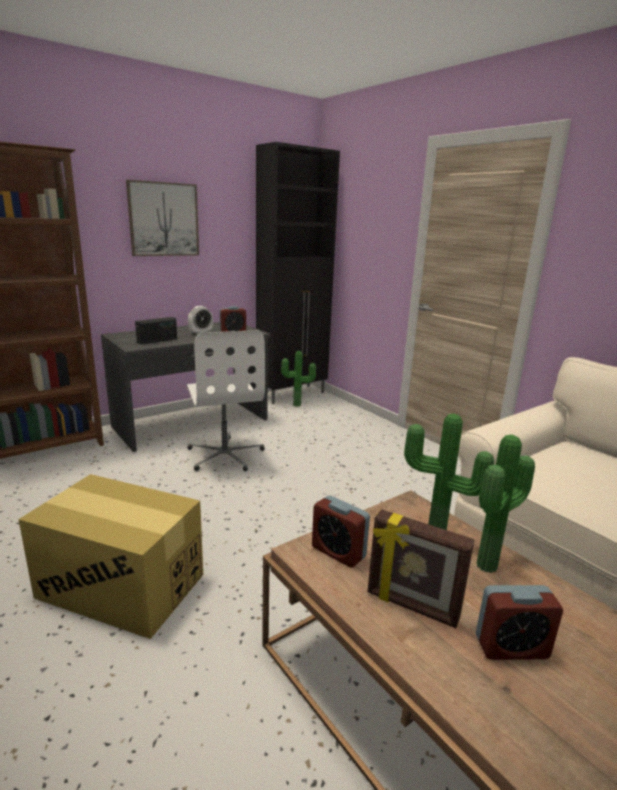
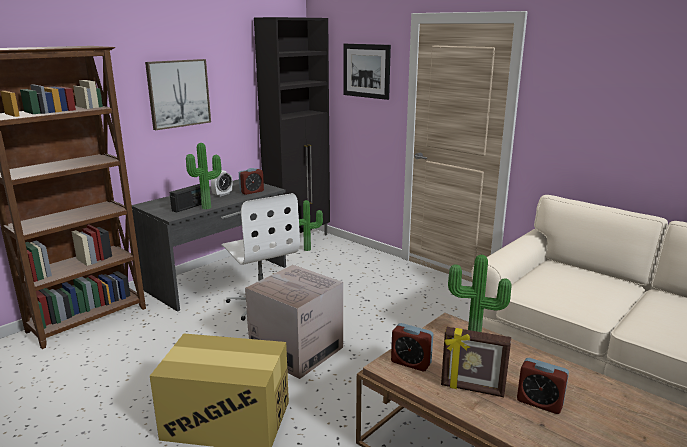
camera: 10 degrees left, 0 degrees up
(240, 512) = (297, 350): none -> cardboard box
(375, 209) = (366, 71): none -> picture
(490, 567) = (515, 358): potted plant -> potted plant (208, 208)
(511, 647) = (539, 402): alarm clock -> alarm clock turned 45 degrees clockwise

